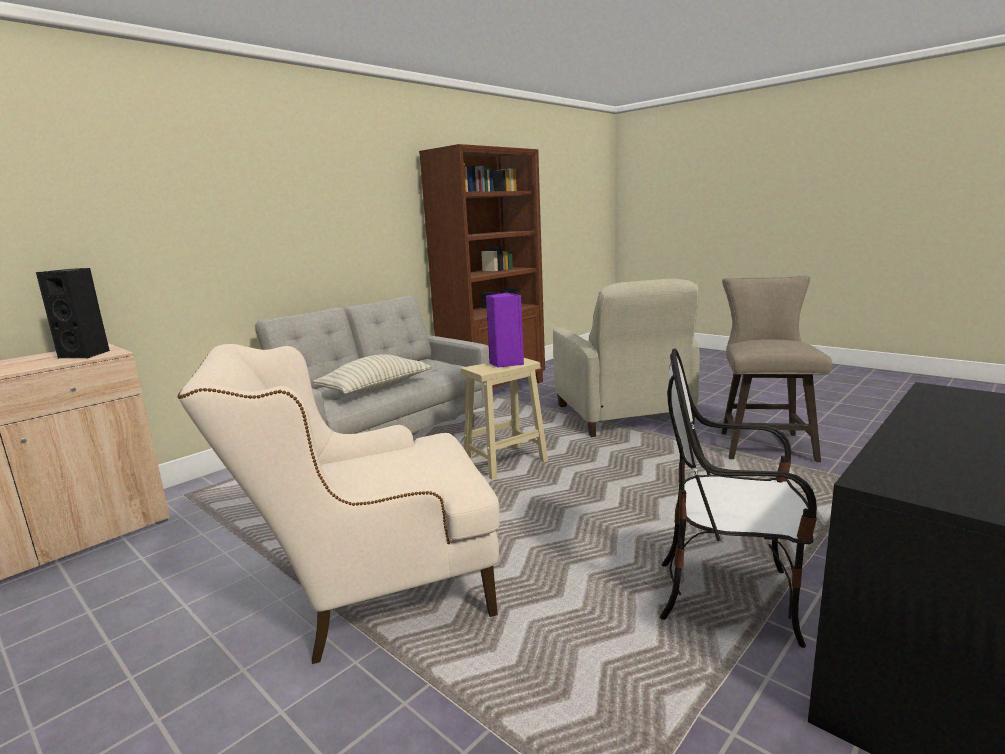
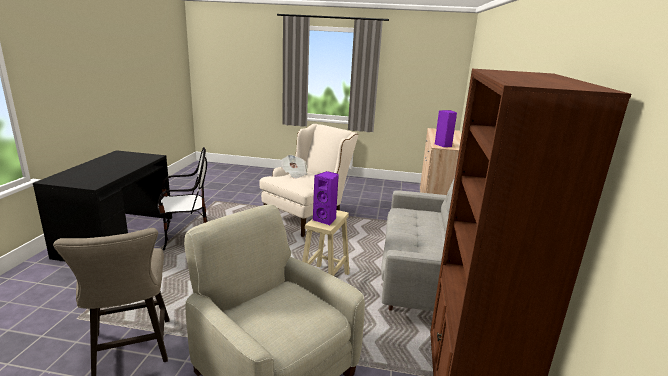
camera: 145 degrees right, 5 degrees up
(86, 354) = (443, 145): black speaker -> purple speaker
(375, 389) = (407, 224): pillow -> none
(400, 470) = (294, 174): none -> newspaper

